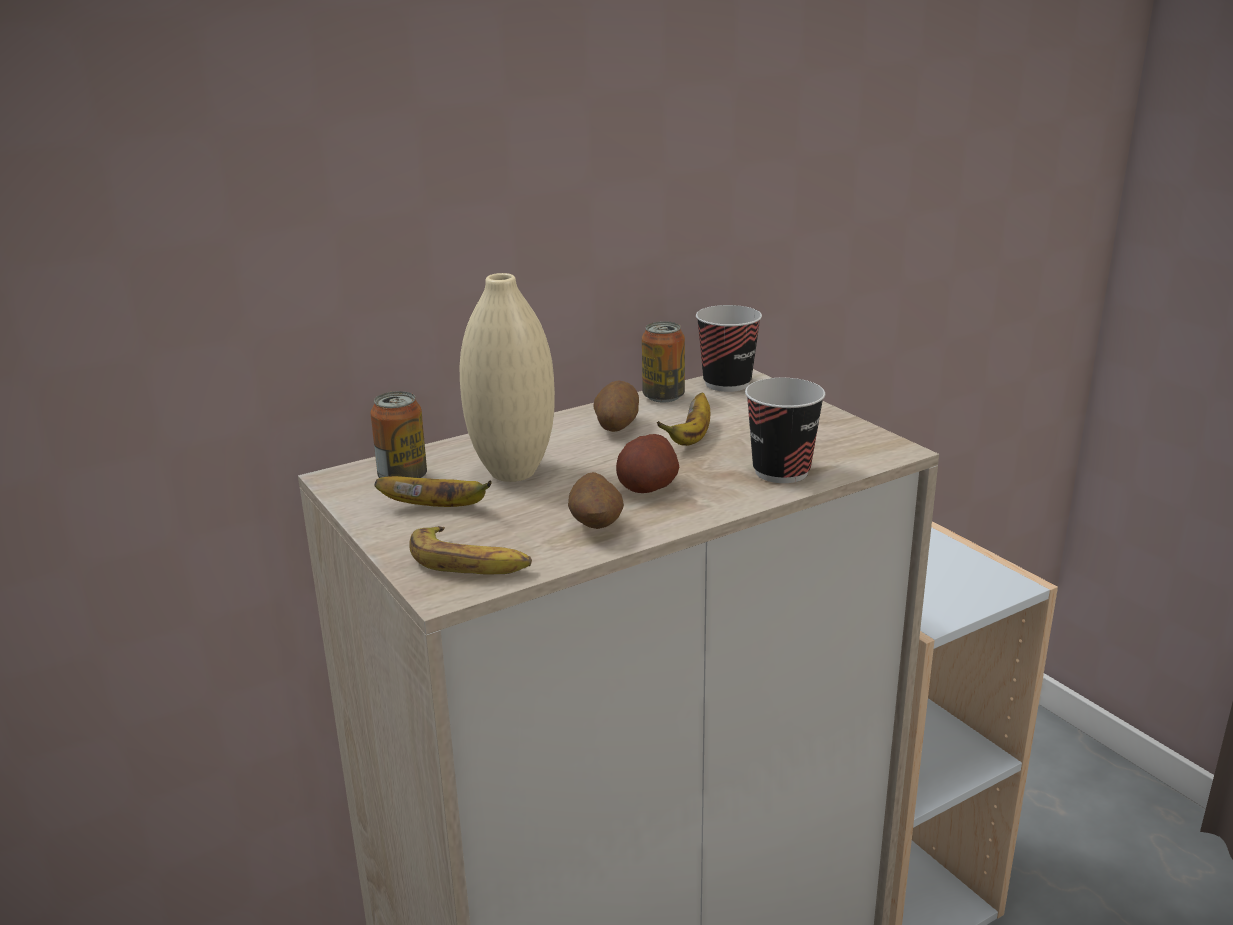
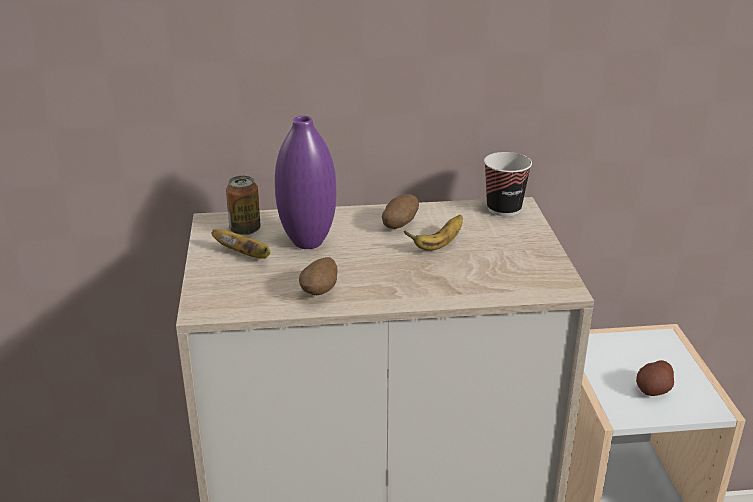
camera: 25 degrees right, 5 degrees up
(470, 562) = (230, 296): banana -> none
(513, 472) = (308, 242): beige vase -> purple vase
(648, 487) = (376, 274): potato -> potato (653, 390)
(663, 396) = (451, 209): can -> none
(781, 471) = (470, 285): cup -> none

